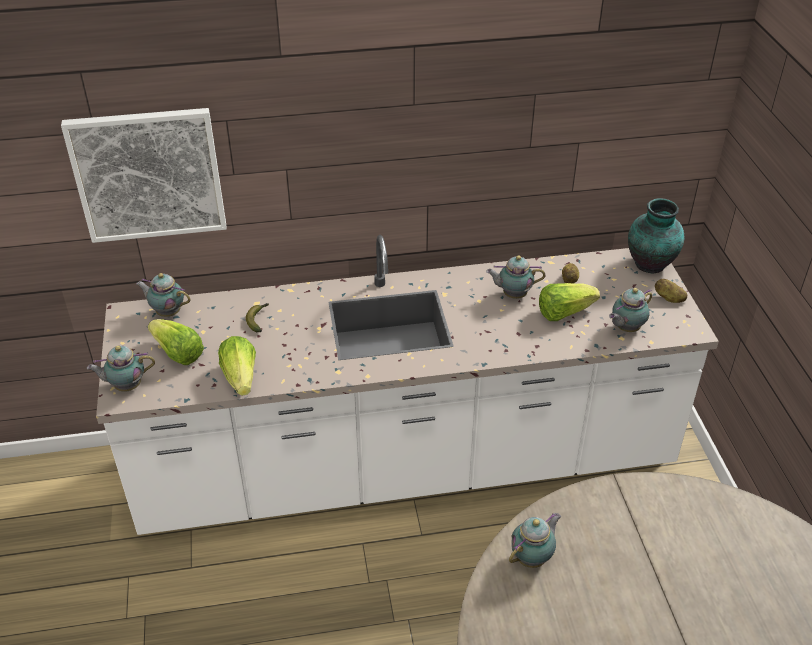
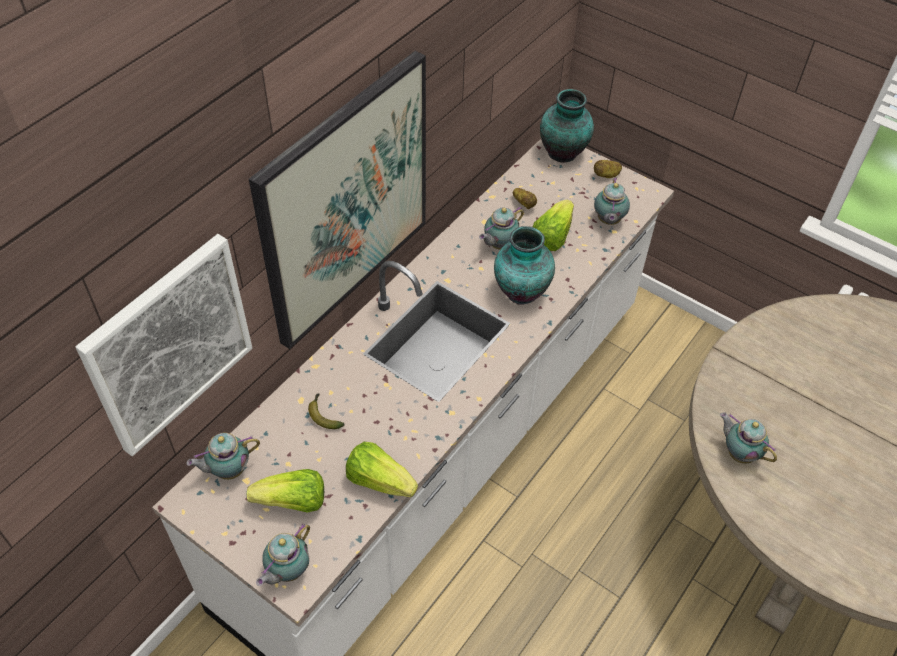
camera: 45 degrees left, 10 degrees up
(357, 161) = (345, 201): none -> picture
(488, 332) = (520, 292): none -> vase
(532, 558) = (739, 453): teapot -> teapot turned 45 degrees counterclockwise

